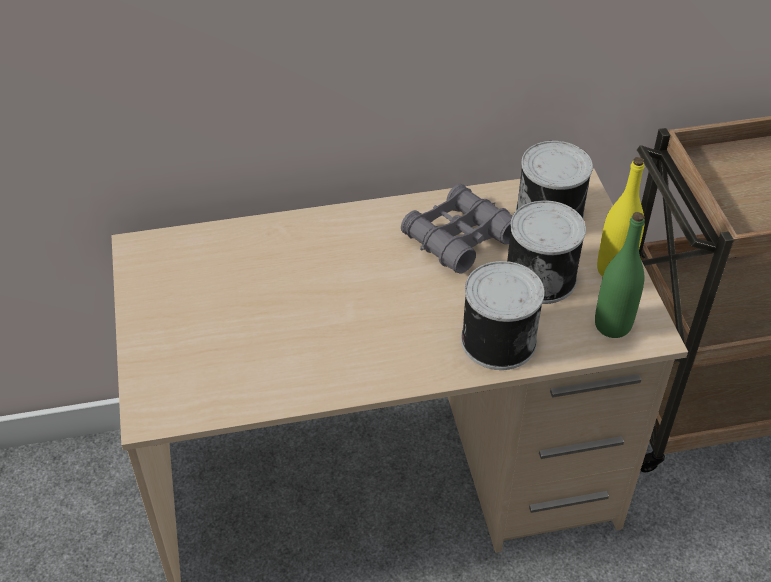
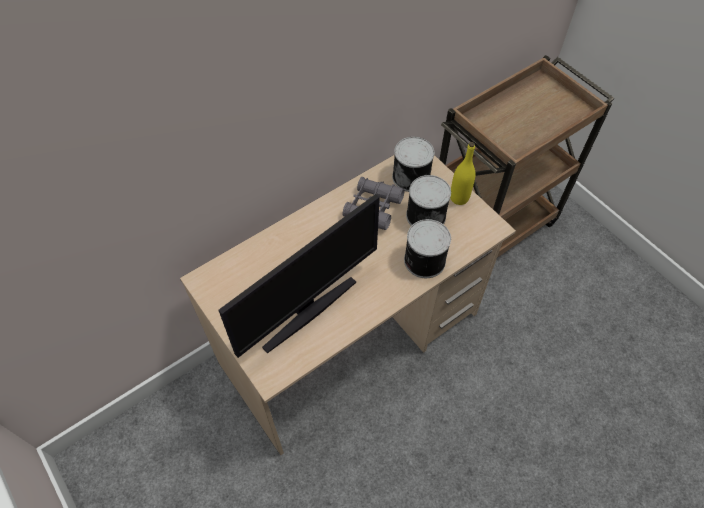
camera: 25 degrees left, 10 degrees up
(265, 346) = (308, 311): none -> monitor
(612, 325) = (474, 230): green bottle -> none

